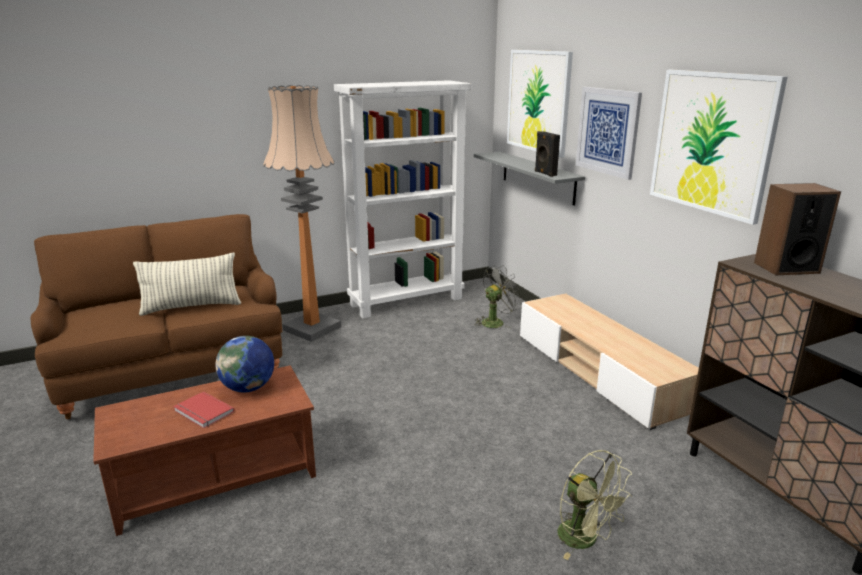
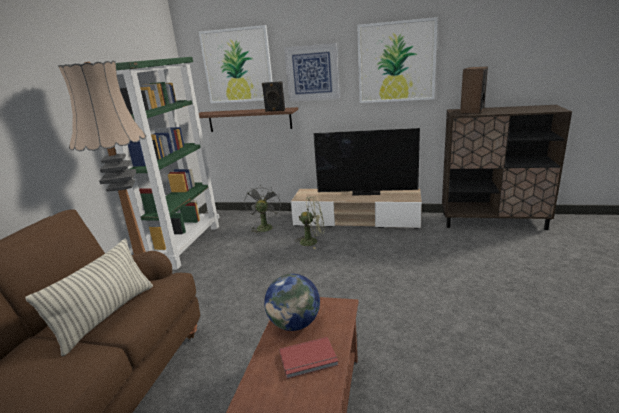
camera: 50 degrees left, 0 degrees up
(407, 301) = (186, 245): white bookcase -> green bookcase
(537, 177) = (249, 120): grey shelf -> brown shelf
(585, 540) = (493, 279): green fan -> green fan (313, 241)
(623, 337) = (366, 192): none -> television

